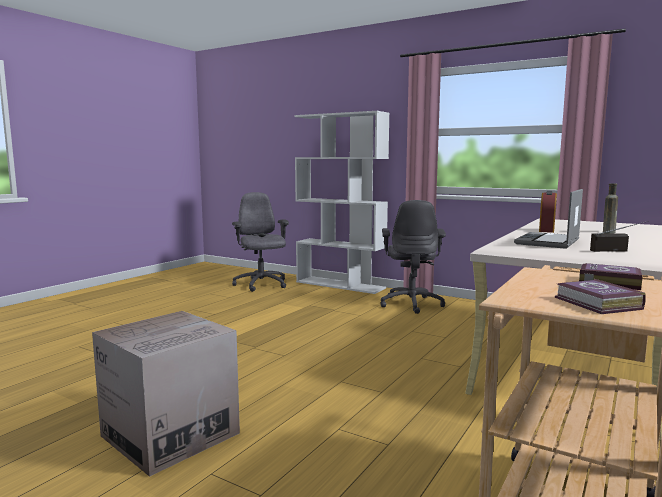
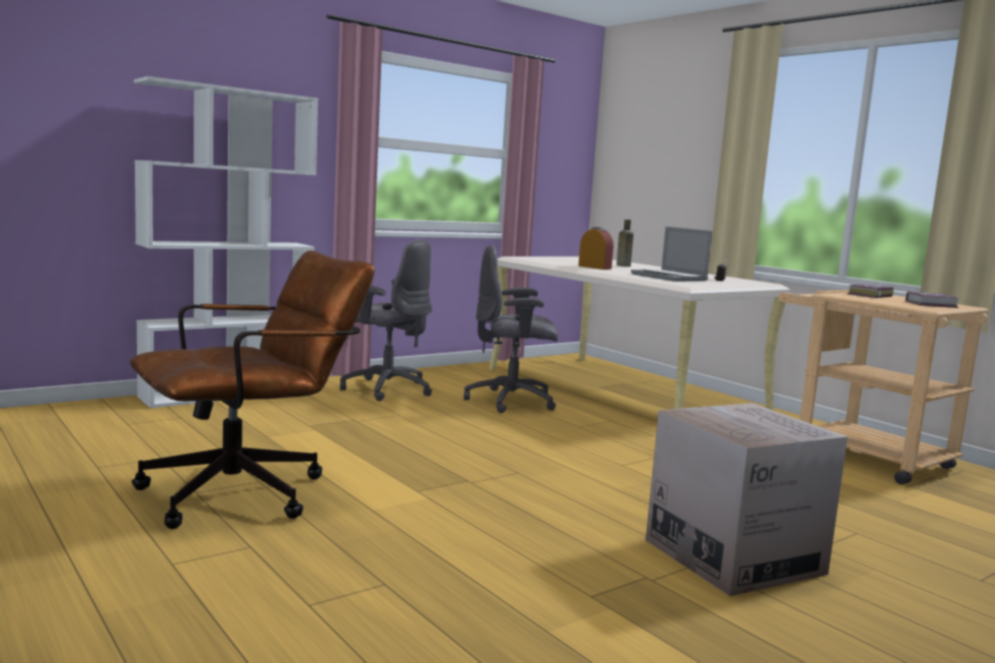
camera: 70 degrees left, 0 degrees up
(200, 315) = (250, 491): none -> brown office chair
(261, 285) = (116, 428): grey office chair -> grey office chair (512, 401)

